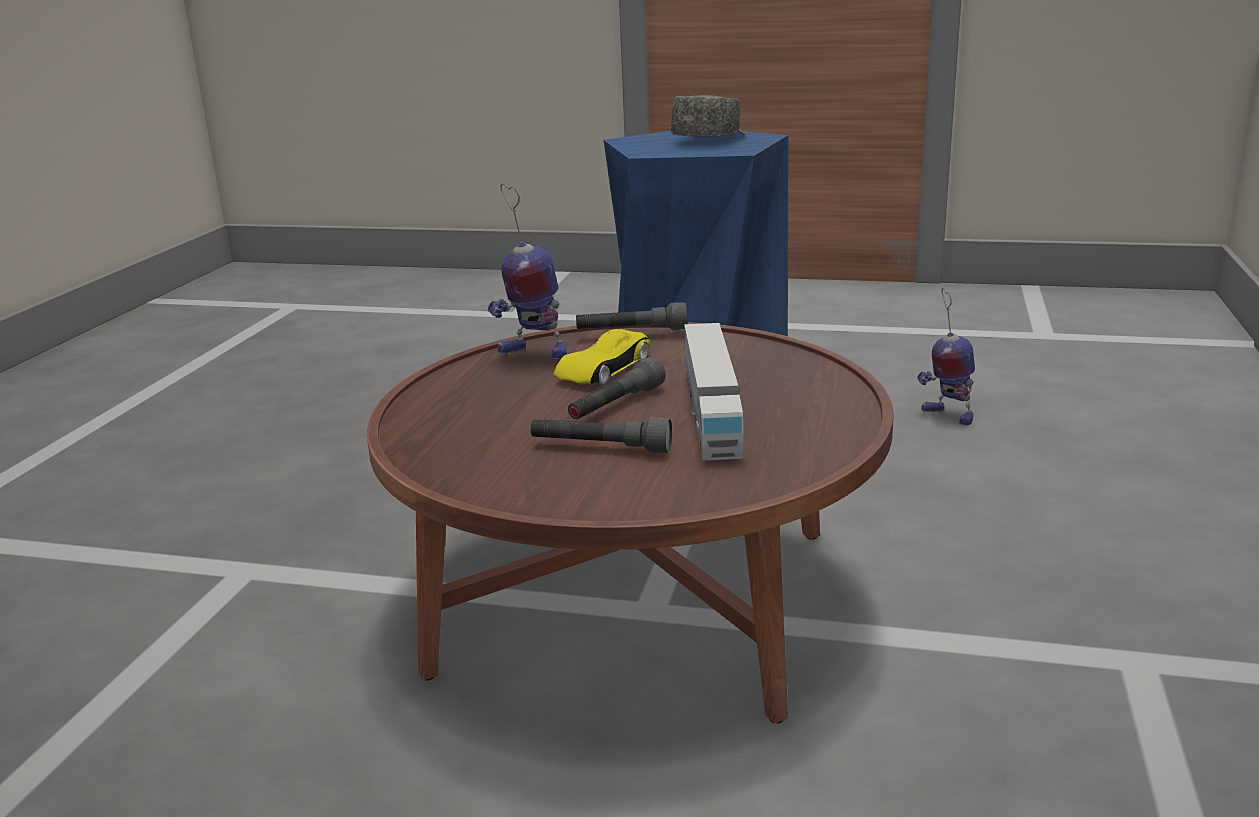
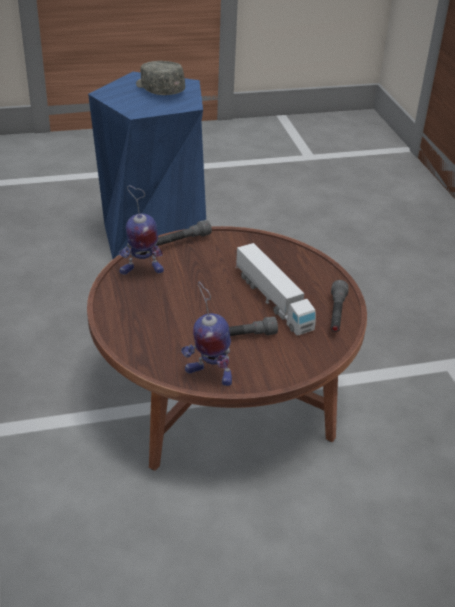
camera: 30 degrees left, 15 degrees up
(603, 368) = (188, 275): yellow toy car -> none
(616, 405) = (220, 303): grey flashlight -> grey flashlight (336, 313)
(711, 139) = (158, 89): grey cap -> grey cap turned 45 degrees counterclockwise
(947, 415) = (295, 228): toy robot -> toy robot (208, 374)

